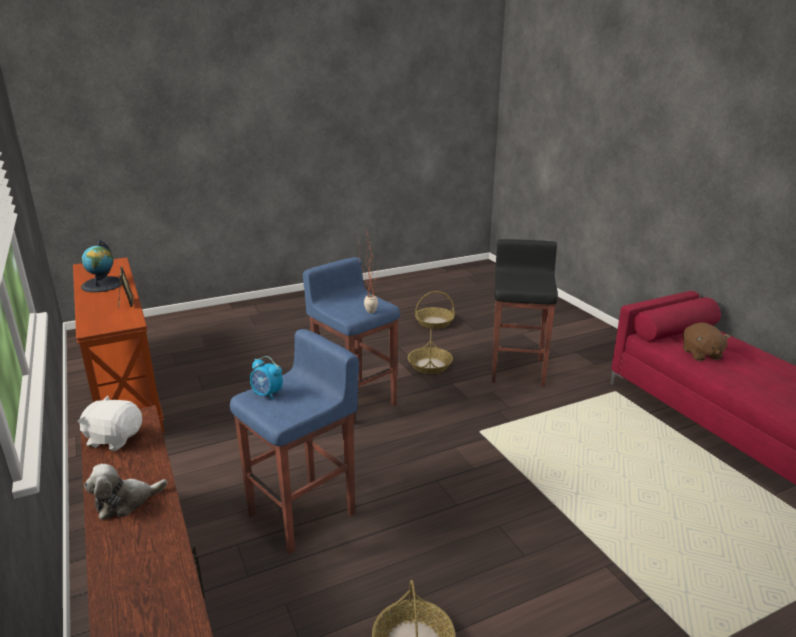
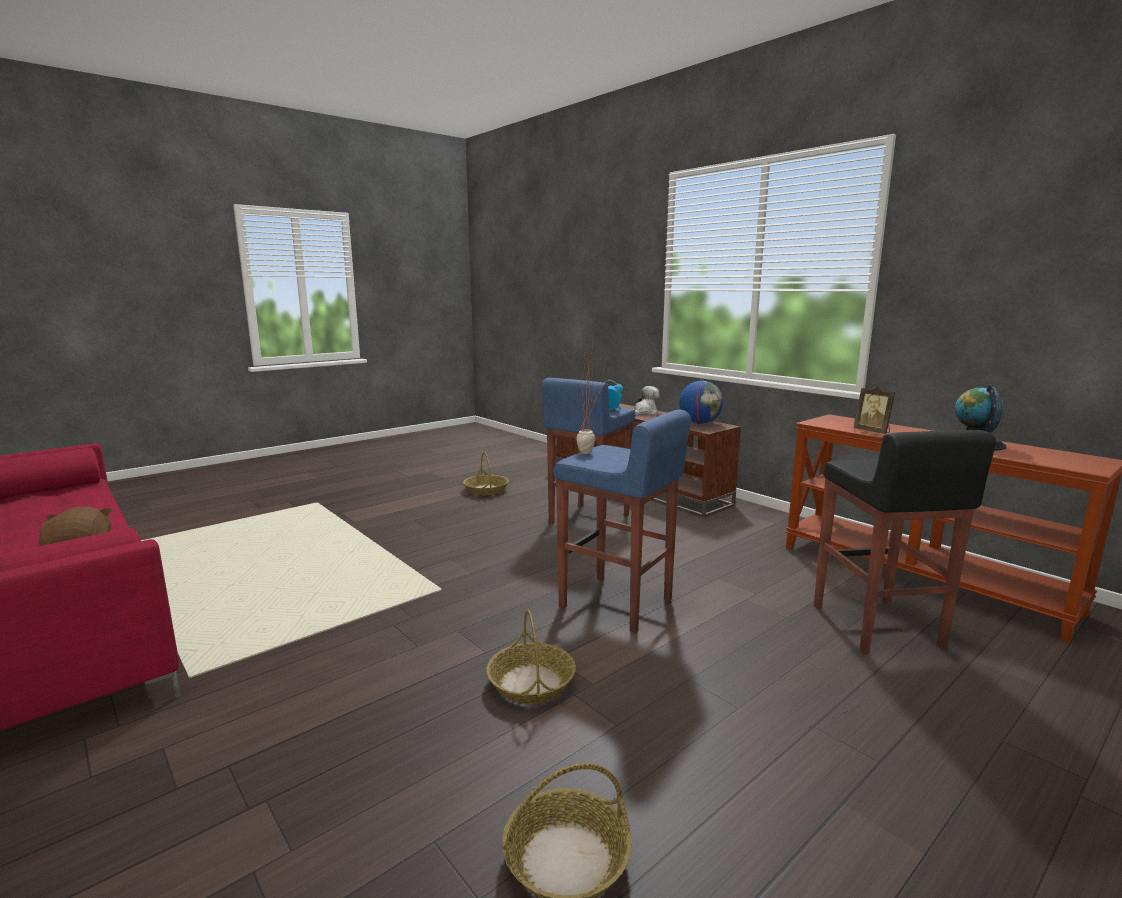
camera: 165 degrees right, 10 degrees down
(114, 439) = (699, 423): white plush toy -> globe
(518, 370) = (354, 701): black stool -> black stool (875, 627)

